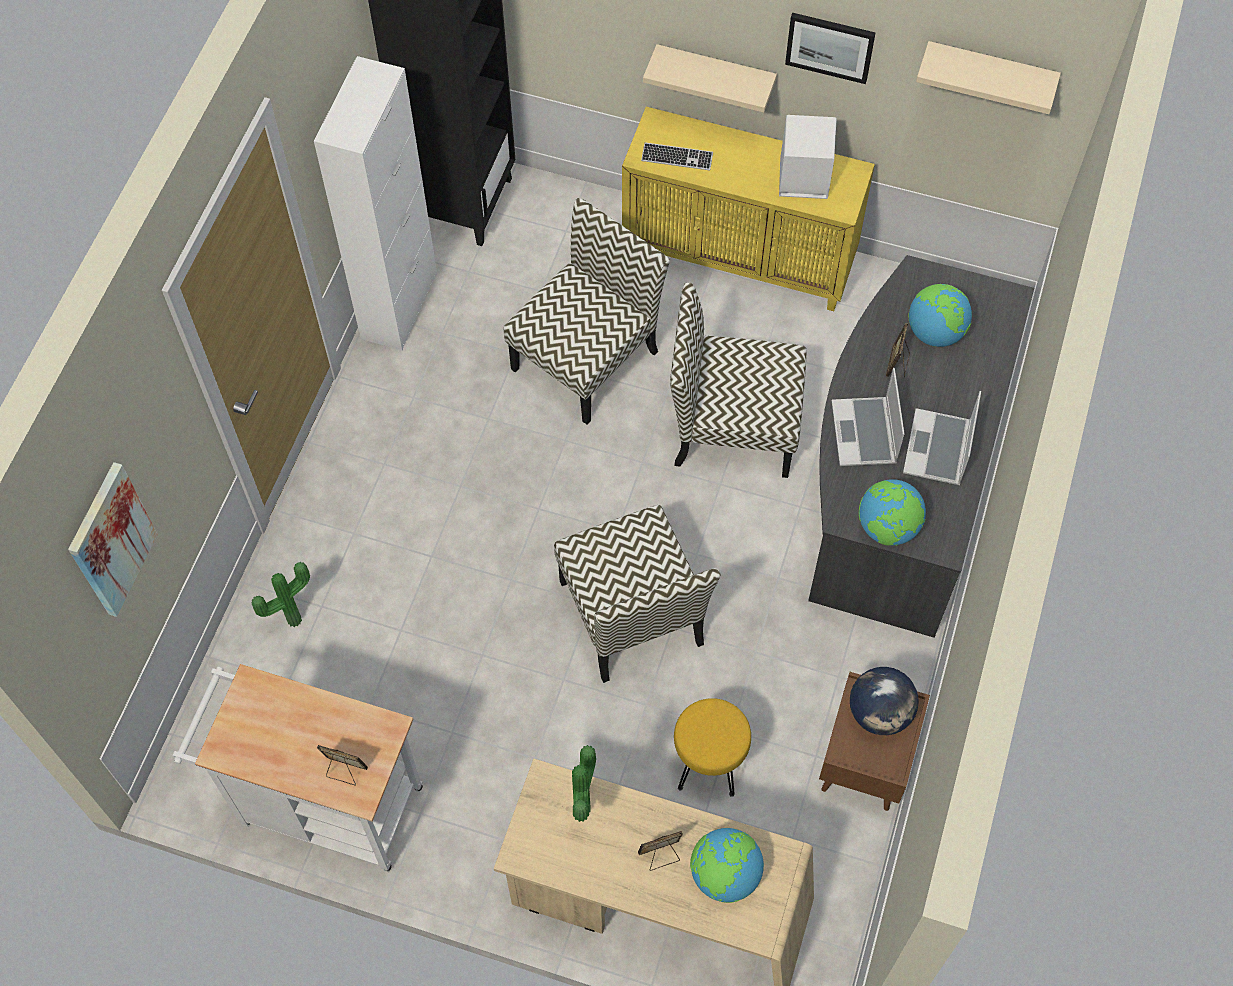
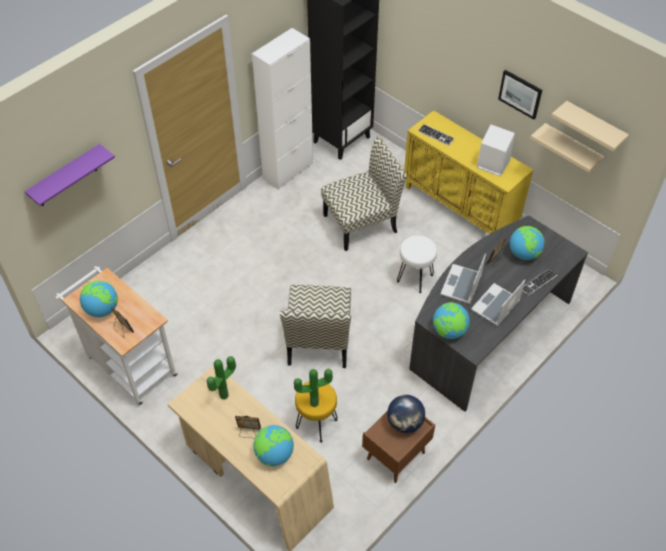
camera: 25 degrees right, 10 degrees down
(111, 540) = (66, 177): picture -> purple shelf
(282, 749) = (102, 309): none -> globe
(292, 618) = (163, 281): potted plant -> potted plant (313, 402)
(715, 75) = (467, 99): beige shelf -> beige shelf (571, 149)
(732, 427) = (415, 278): chair -> white stool
(984, 377) = (538, 282): none -> keyboard

